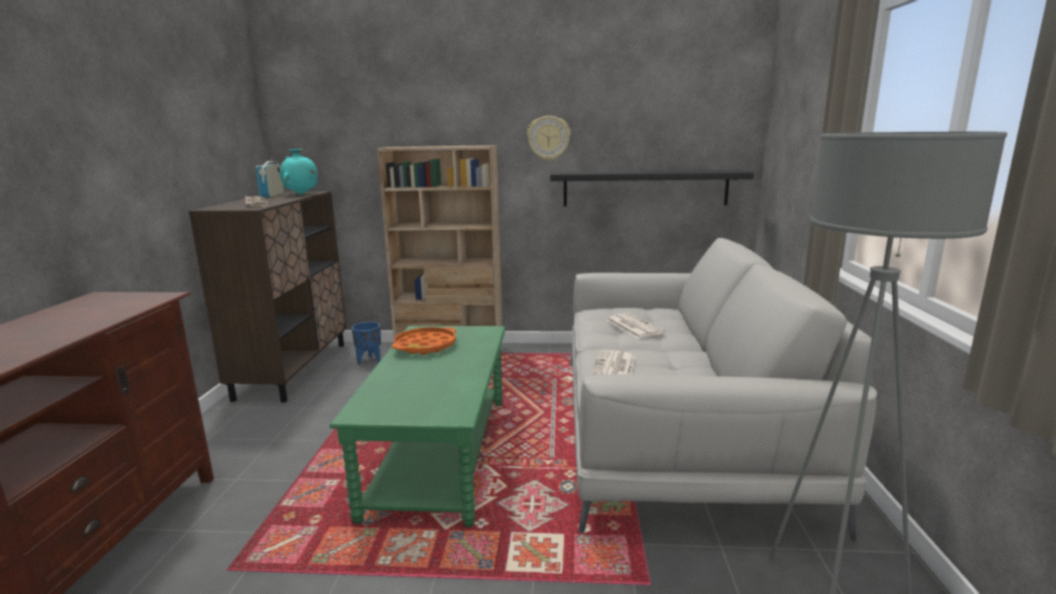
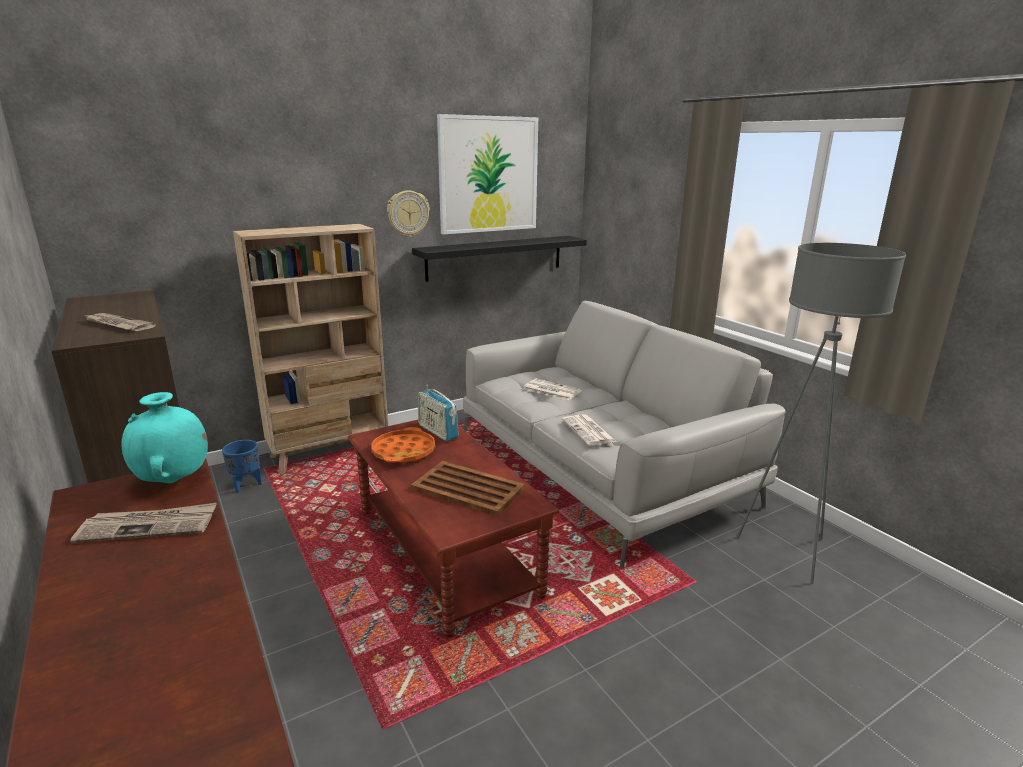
camera: 35 degrees left, 5 degrees up
(77, 319) = (149, 526): none -> newspaper
(272, 195) = (86, 306): radio -> radio (438, 431)
(301, 194) = (129, 300): turquoise vase -> turquoise vase (174, 481)
(426, 385) = (467, 488): none -> brown tray
(440, 454) = (445, 551): green coffee table -> brown coffee table
(640, 100) = (488, 175): none -> picture

